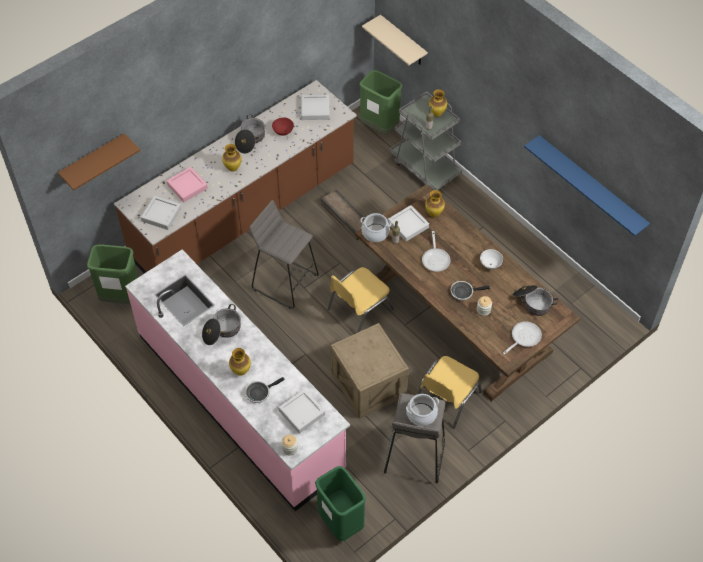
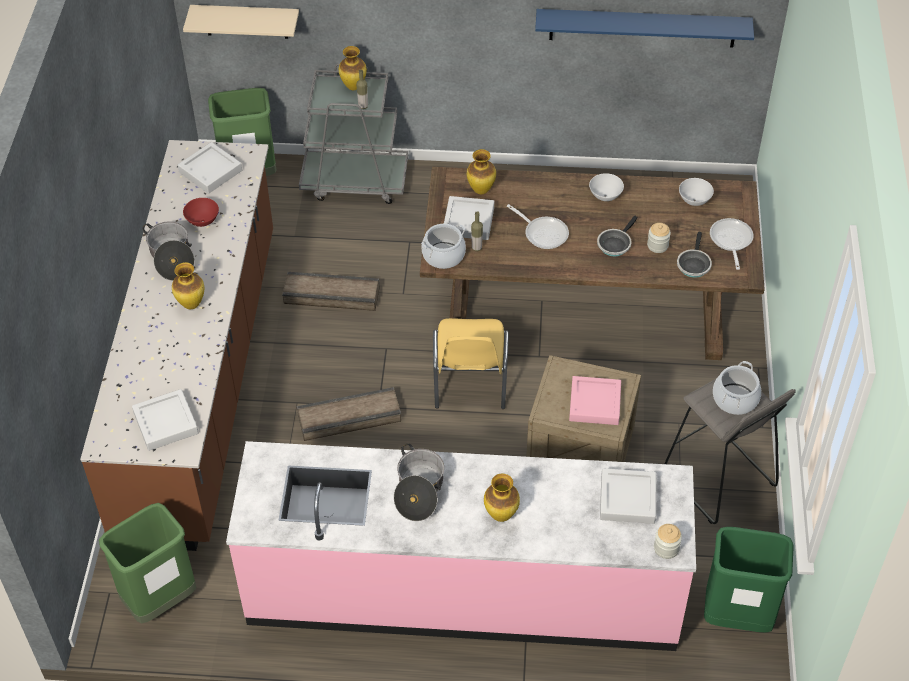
camera: 45 degrees left, 5 degrees down
(93, 161) = (43, 397): brown shelf -> none
(187, 186) = (158, 366): pink tray -> pink tray (595, 404)
(259, 393) = (553, 520): frying pan -> frying pan (693, 264)
(285, 281) = (349, 417): grey stool -> crate
(446, 399) = (677, 395): yellow chair -> none
(532, 302) = (694, 201): cooking pot -> white bowl

